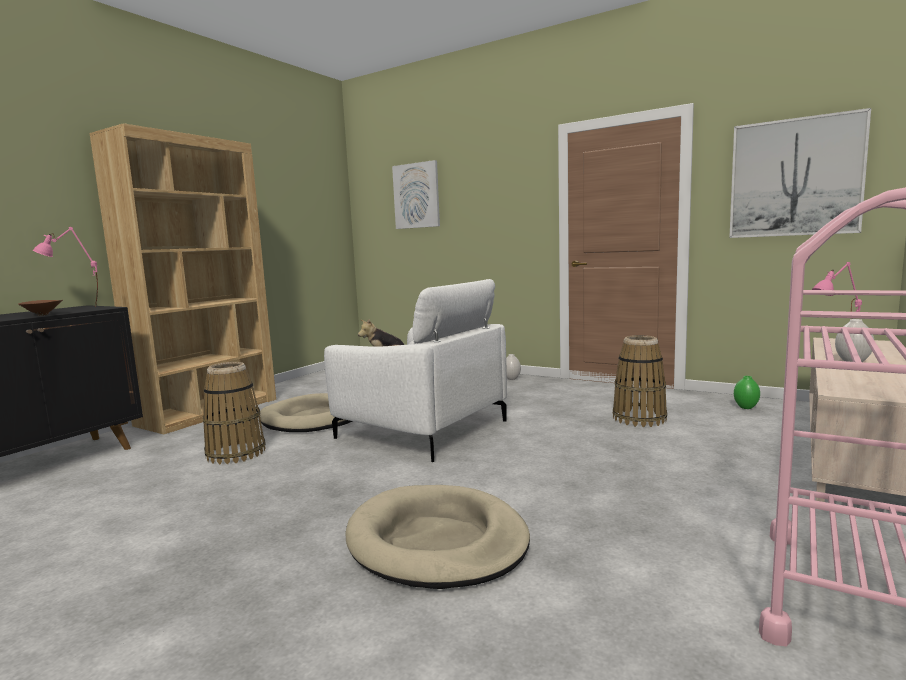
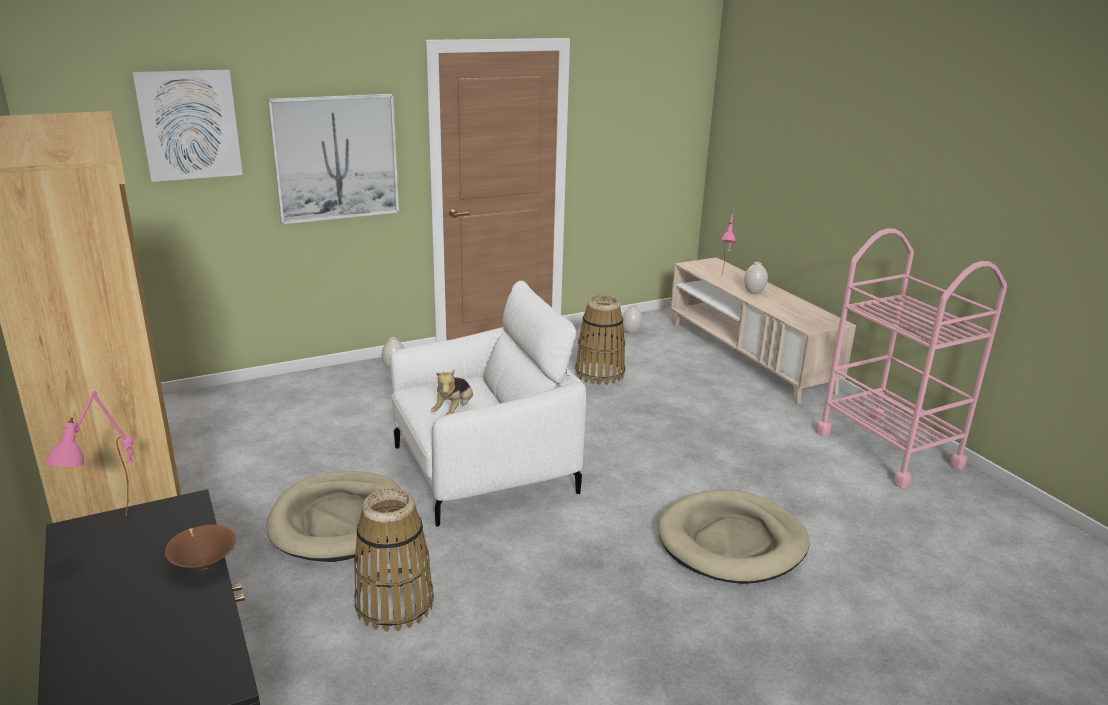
camera: 60 degrees left, 15 degrees up
(746, 407) = (631, 332): green vase -> white vase
(795, 178) = (645, 121): picture -> picture (336, 158)

